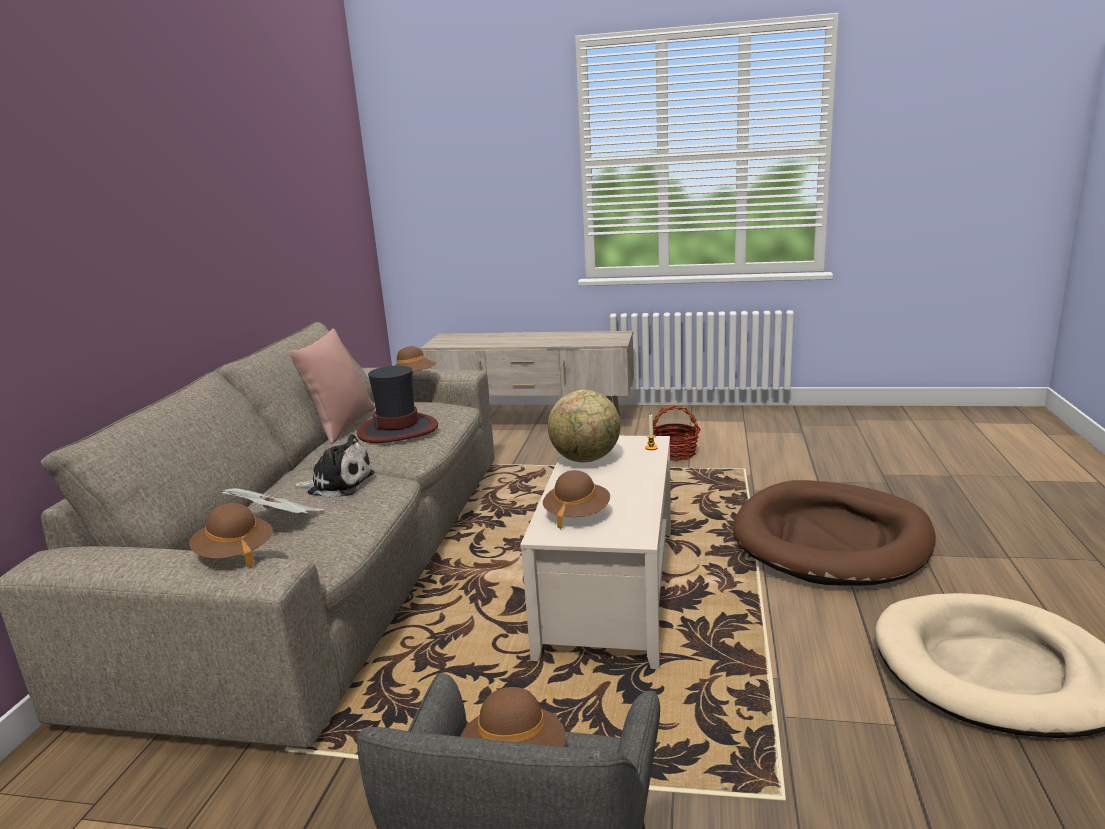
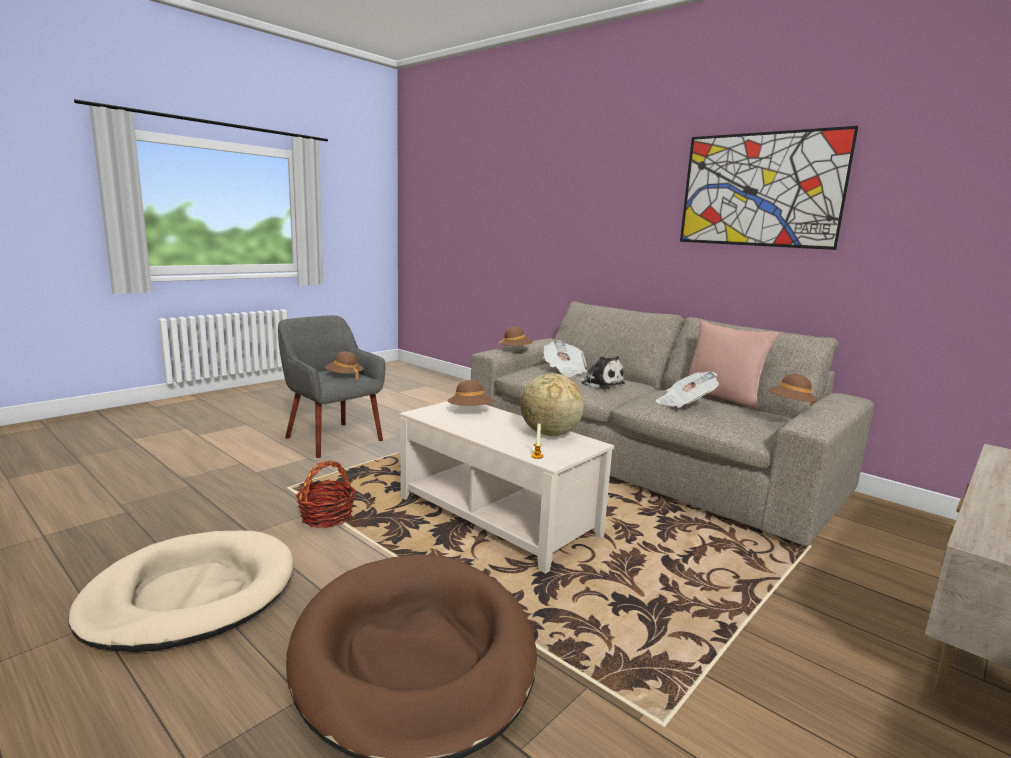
camera: 120 degrees right, 5 degrees down
(190, 168) = (760, 190): none -> picture
(338, 484) = (600, 383): plush toy -> plush toy turned 90 degrees counterclockwise
(398, 429) = (685, 404): hat -> newspaper
(674, 453) = (780, 695): basket -> basket (327, 516)

